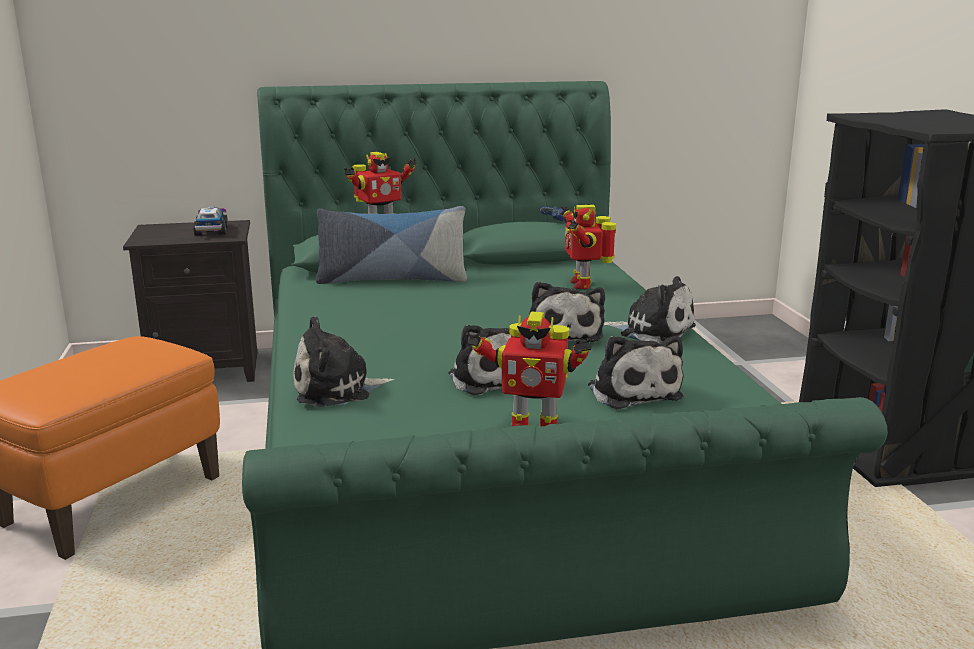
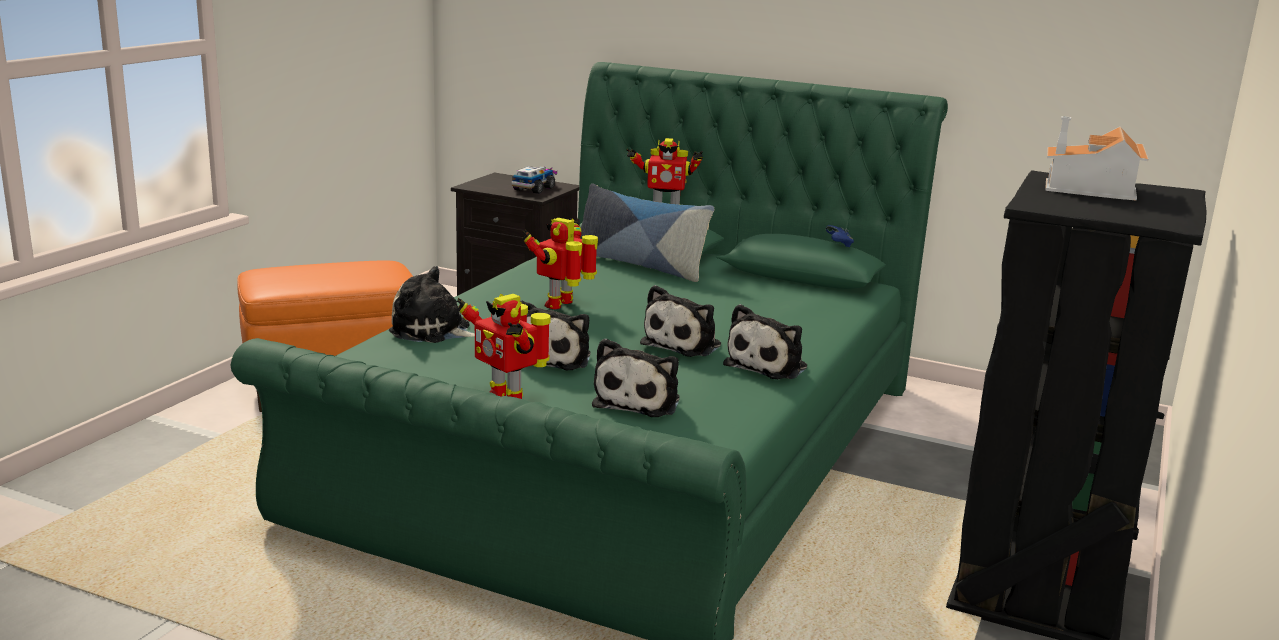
camera: 35 degrees right, 0 degrees up
(583, 284) = (795, 311): toy robot -> toy robot (562, 304)
(653, 331) = (769, 365): plush toy -> plush toy turned 60 degrees clockwise
(908, 117) = (1093, 189): none -> toy house

